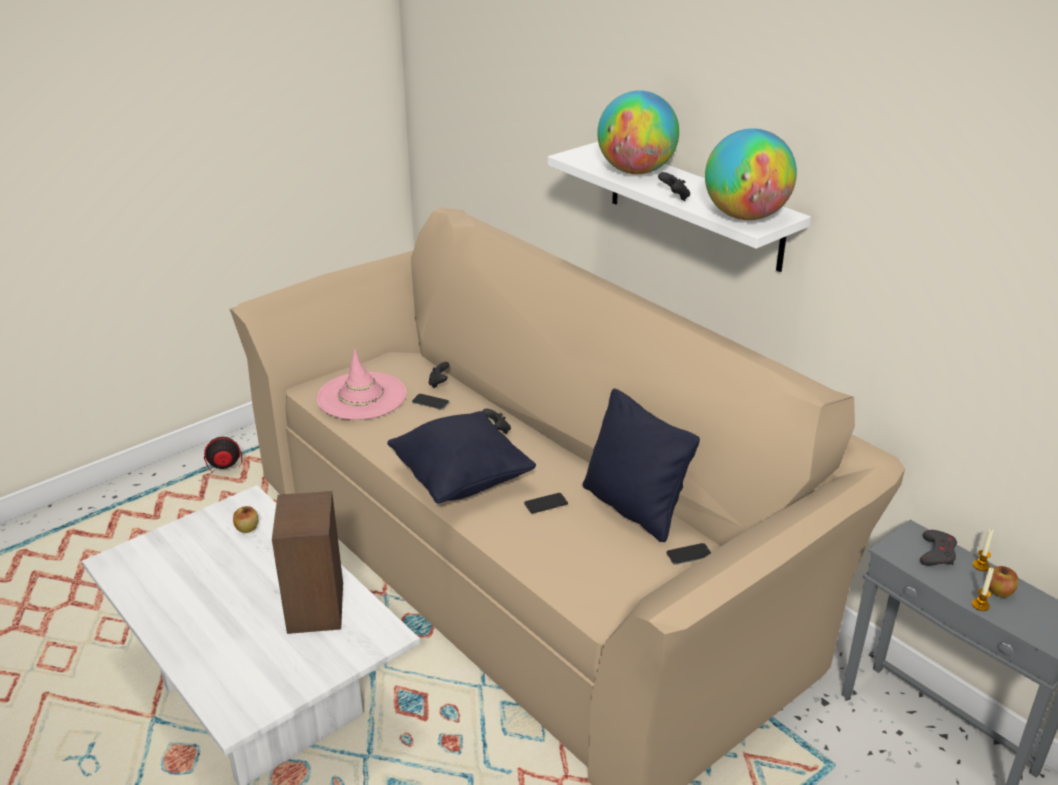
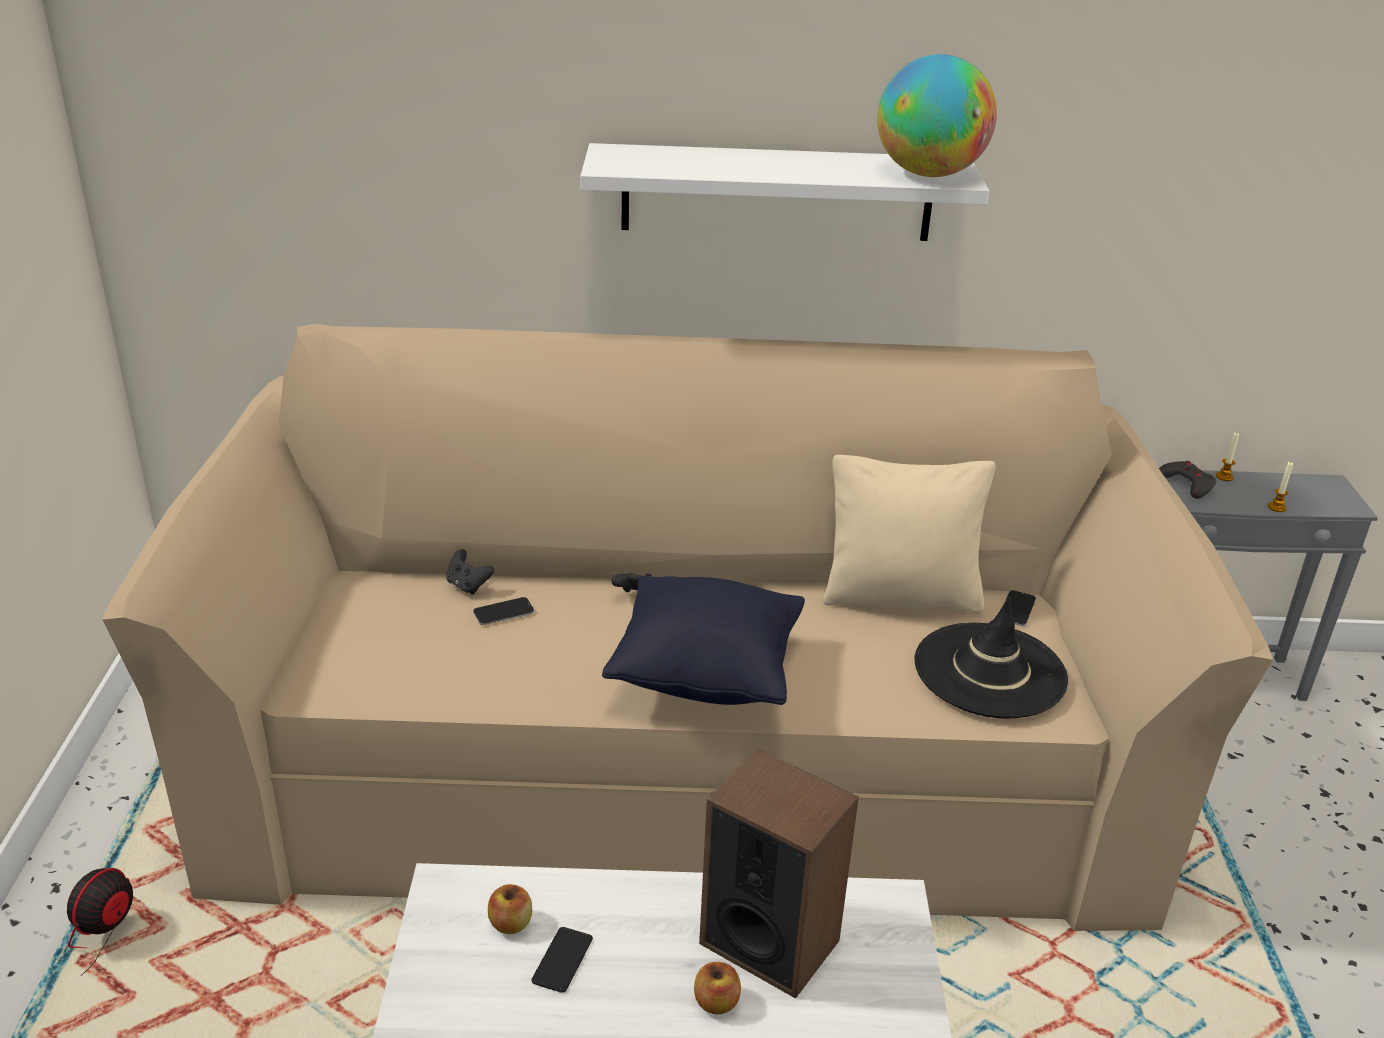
camera: 50 degrees left, 0 degrees up
(361, 396) = (402, 655): pink hat -> none
(546, 504) = (830, 643): phone -> phone (562, 960)
(604, 569) = (989, 671): none -> black hat
(634, 508) = (900, 596): black pillow -> beige pillow
(635, 171) = (718, 163): globe -> none
(674, 197) = (824, 177): black game controller -> none
(999, 591) = (1266, 489): apple -> apple (716, 1002)

